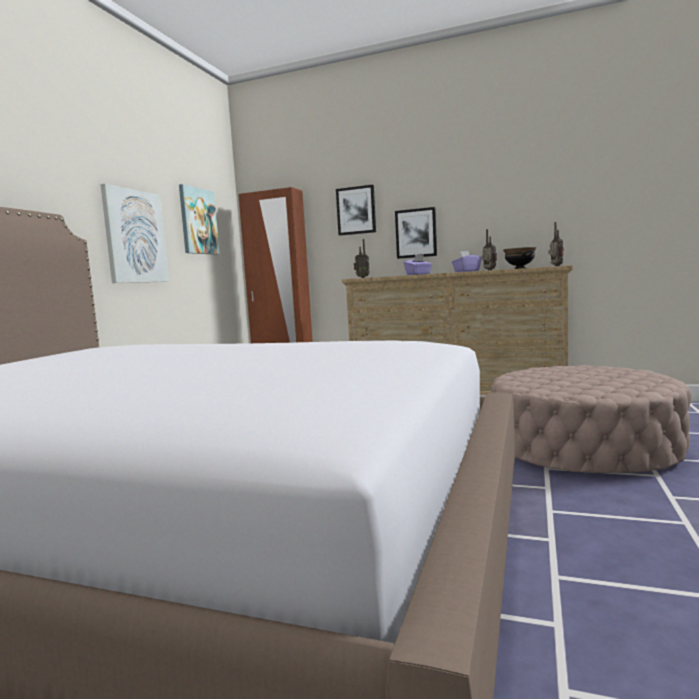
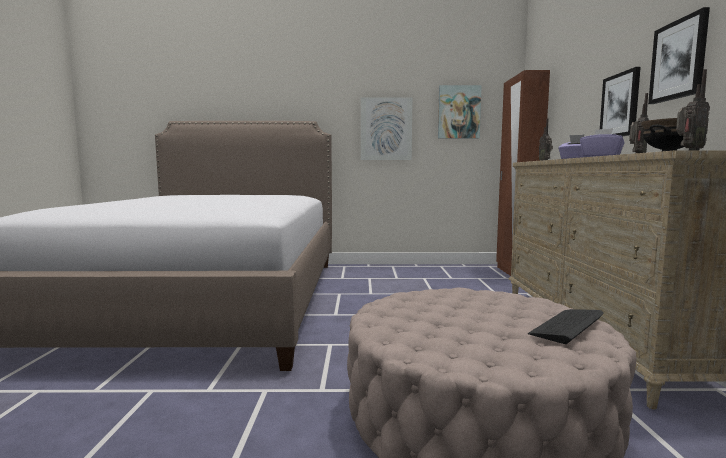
camera: 70 degrees right, 0 degrees up
(356, 210) = (580, 84): picture -> picture (679, 60)
(596, 368) = (567, 326): none -> keyboard

